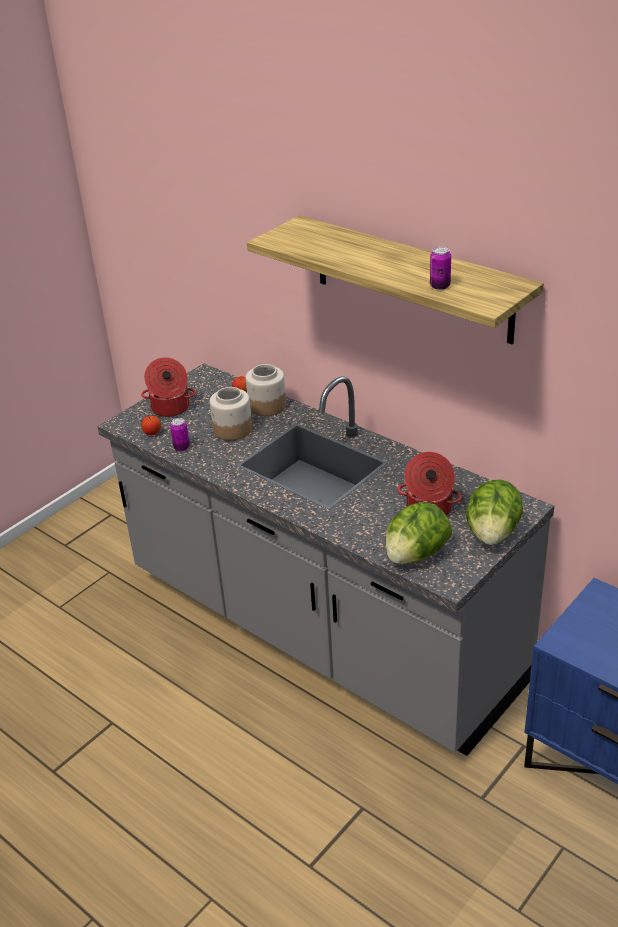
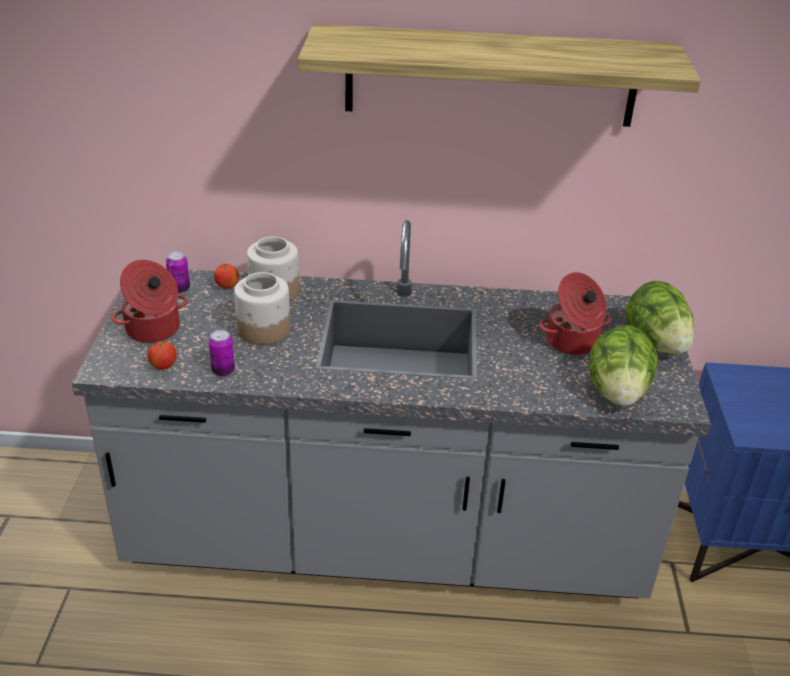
camera: 40 degrees left, 0 degrees up
(440, 286) = (596, 62): can -> can (179, 289)

